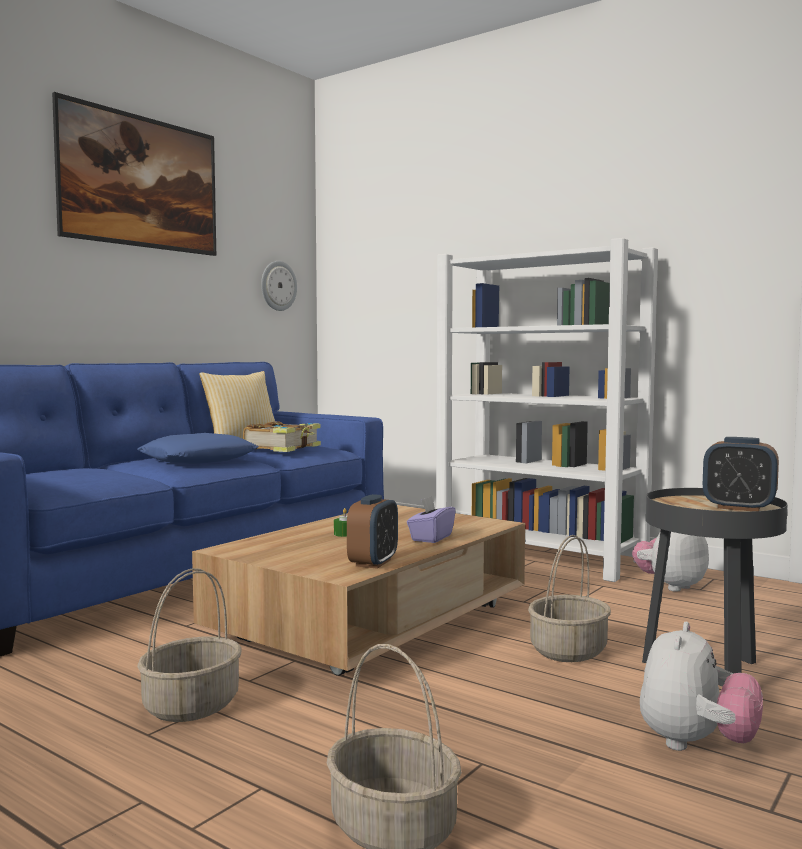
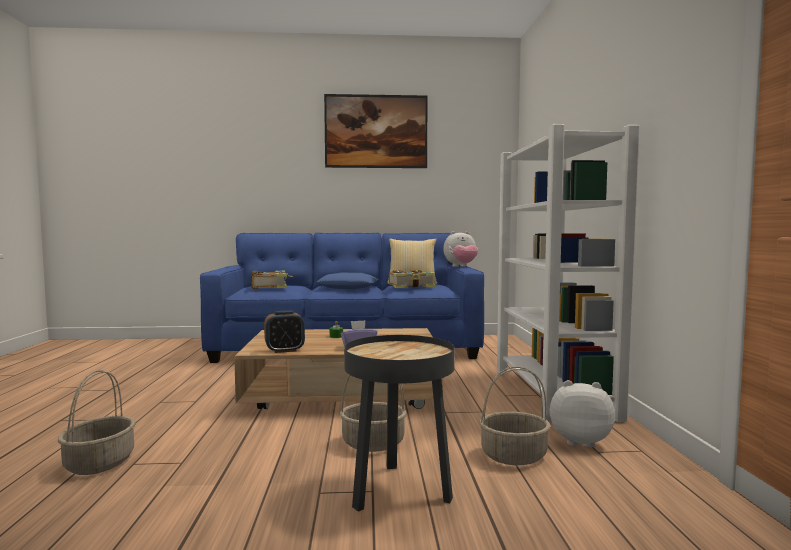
camera: 50 degrees right, 0 degrees up
(71, 475) = (270, 287): none -> book
(192, 705) = (195, 398): basket -> basket (514, 455)
(278, 286) = (479, 183): wall clock -> none
(696, 744) = (260, 510): plush toy -> plush toy (461, 266)
(739, 508) = (404, 356): alarm clock -> none

